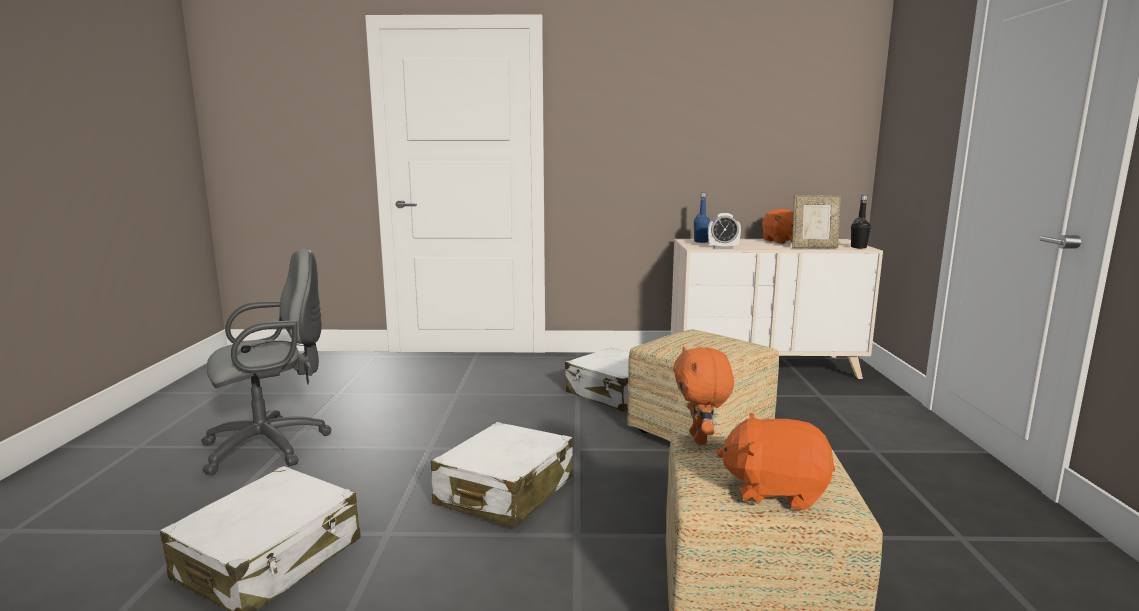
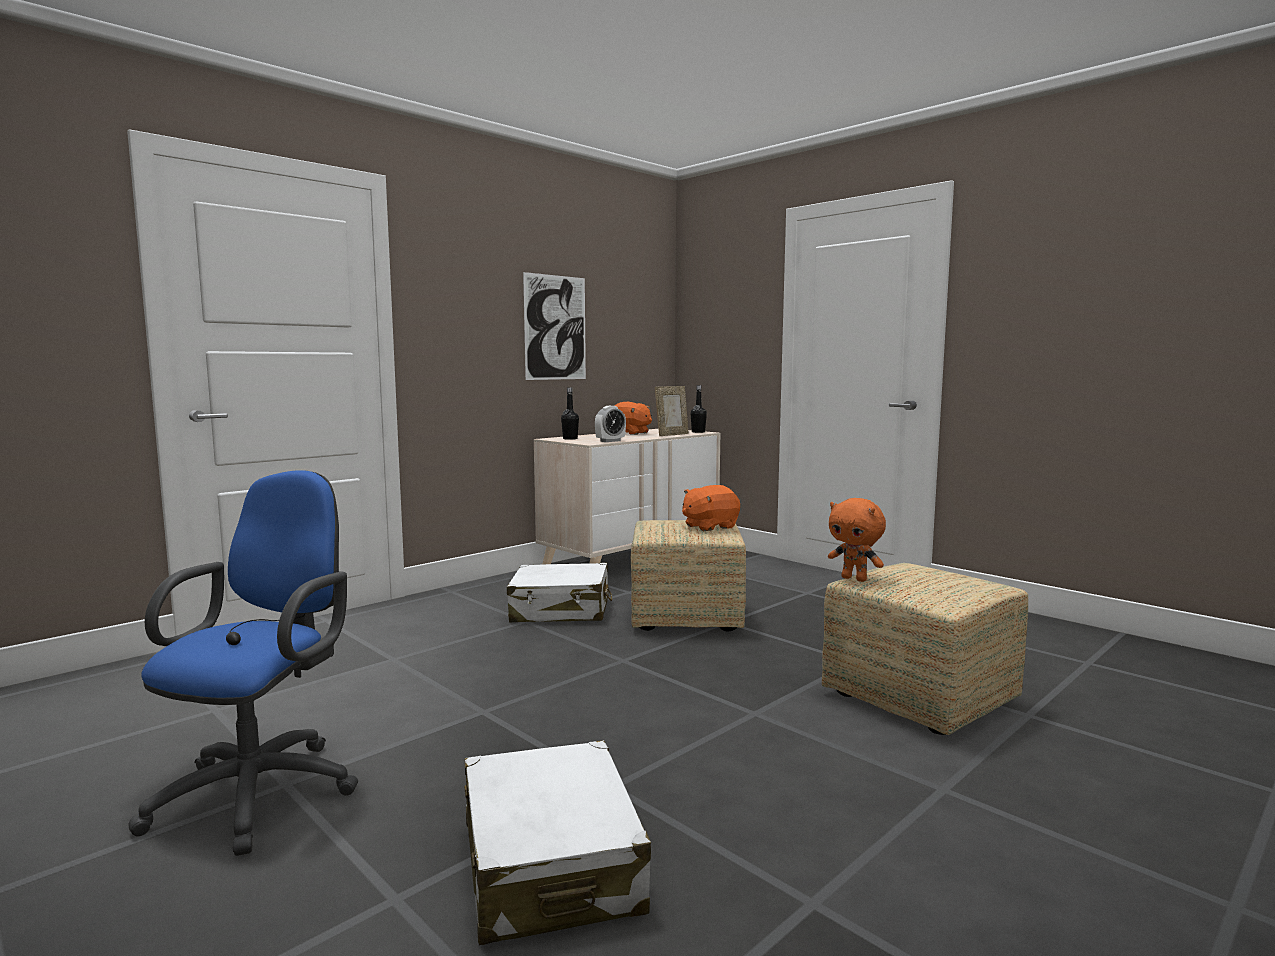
camera: 45 degrees left, 5 degrees down
(273, 445) = (263, 789): grey office chair -> blue office chair
(505, 492) = (638, 712): white suitcase -> none
(701, 241) = (570, 439): blue bottle -> black bottle
(709, 134) = (555, 327): none -> picture
(775, 490) = (961, 587): orange plush toy -> orange plush toy (709, 526)

